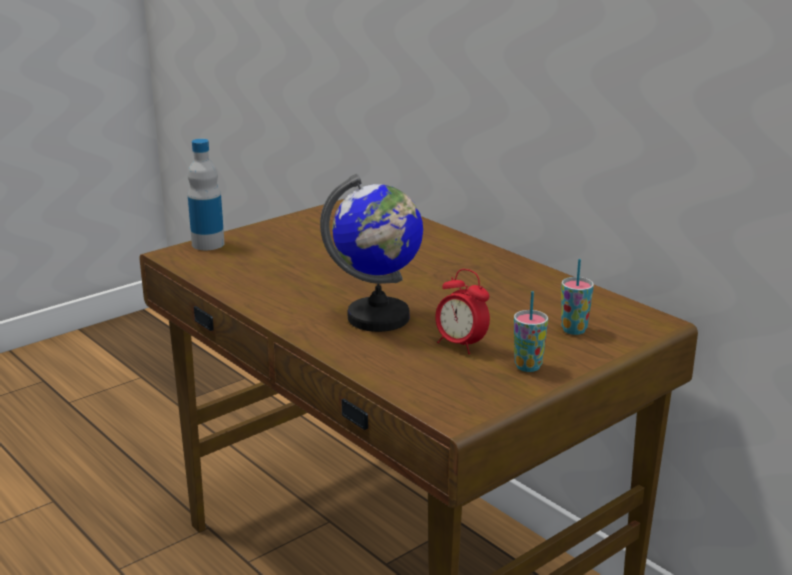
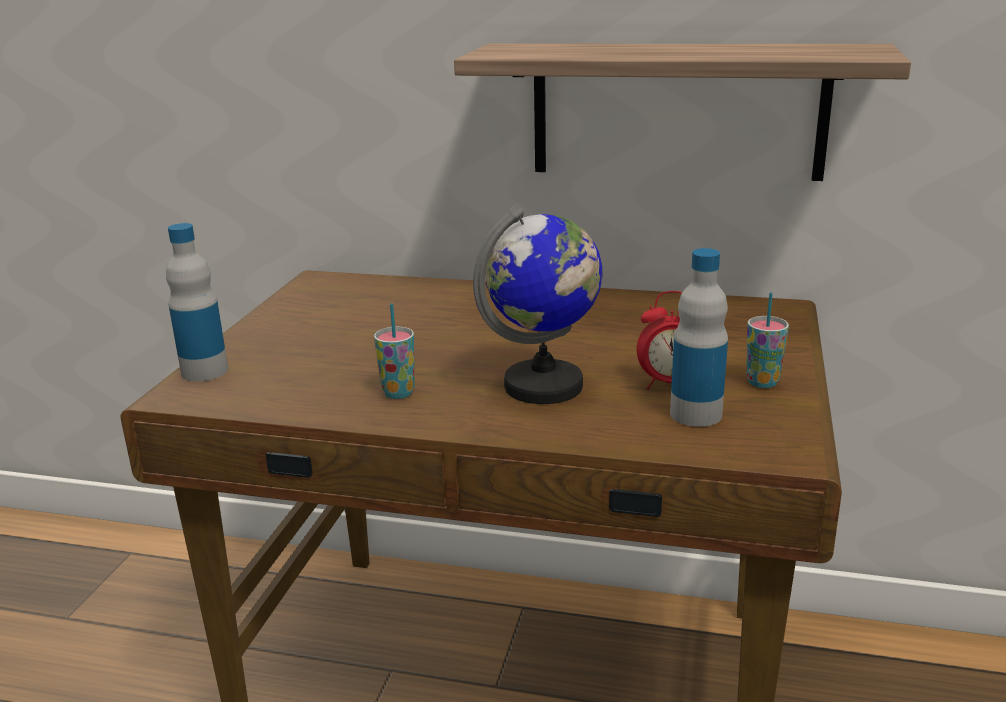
camera: 35 degrees left, 0 degrees up
(441, 369) = (696, 414): none -> bottle
(574, 330) = (736, 336): cup -> cup (398, 393)
(611, 124) = (677, 111): none -> shelf

